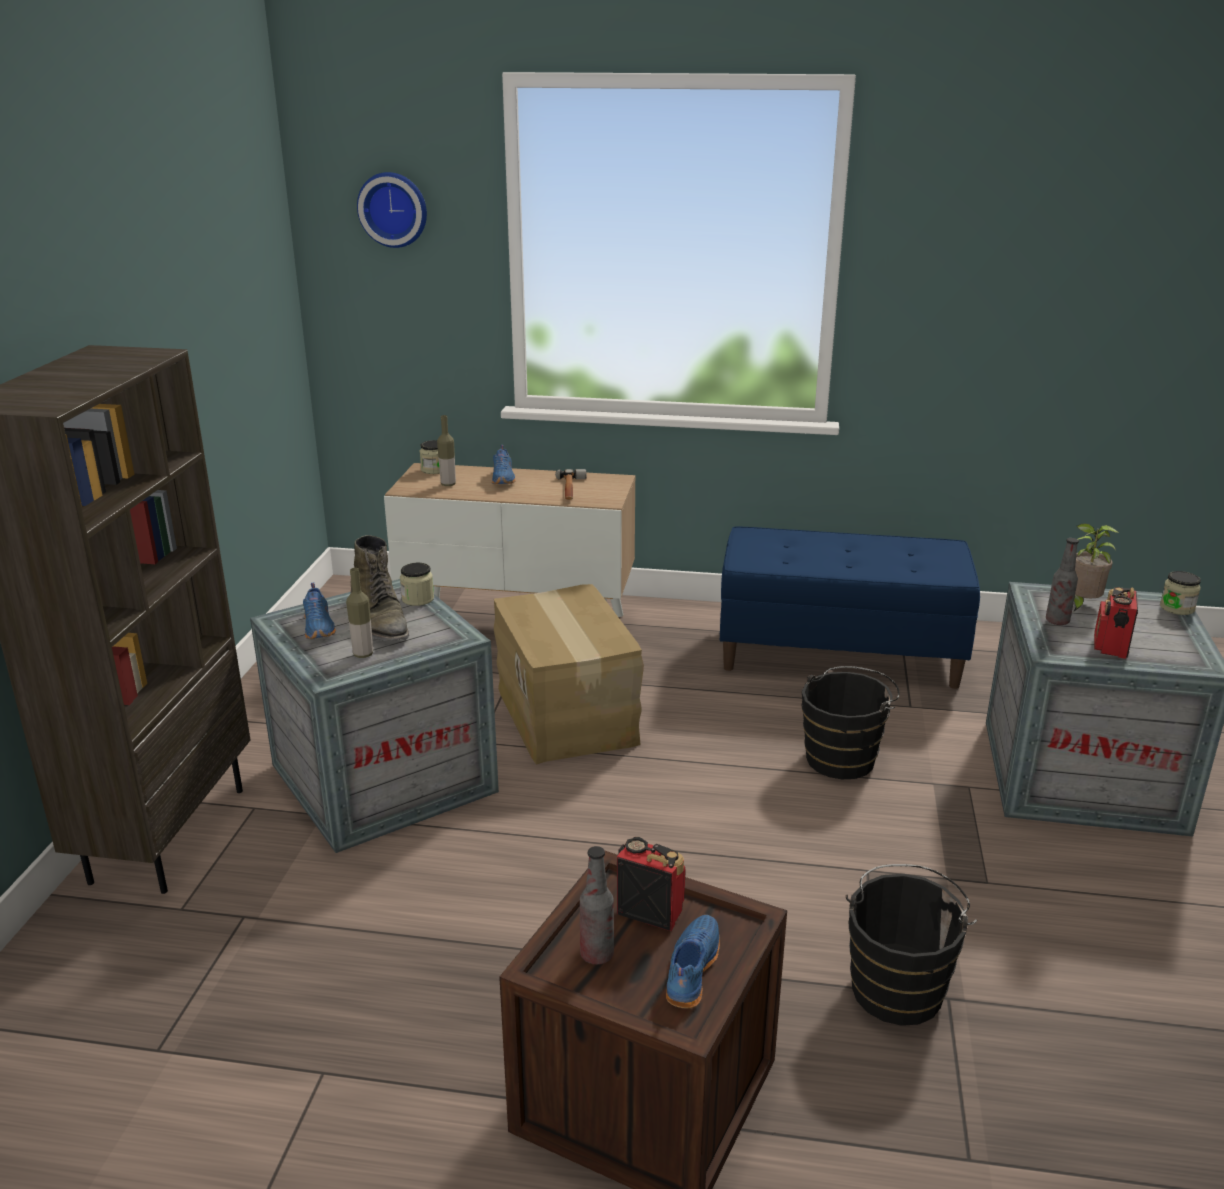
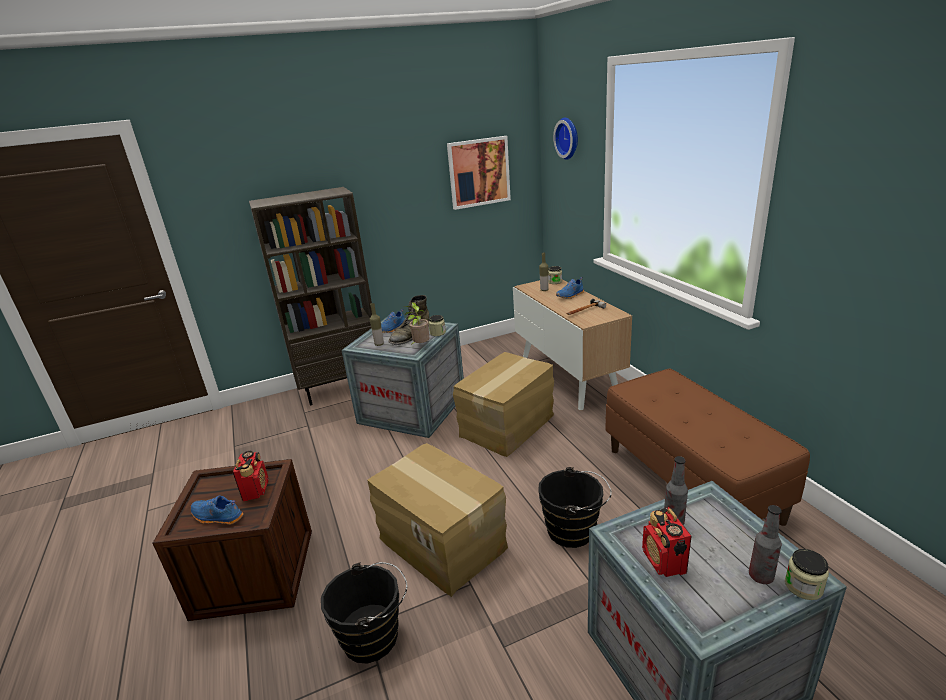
camera: 60 degrees right, 0 degrees up
(238, 288) = (479, 172): none -> picture
(597, 955) = (219, 488): bottle -> bottle (760, 576)
(690, 969) = (217, 517): blue shoe -> blue shoe turned 150 degrees counterclockwise
(766, 864) = (443, 542): none -> cardboard box
(840, 654) = (691, 483): blue bench -> brown bench
(1082, 604) = (723, 527): potted plant -> potted plant (420, 346)
(1110, 647) = (664, 562): radio -> radio turned 90 degrees counterclockwise

